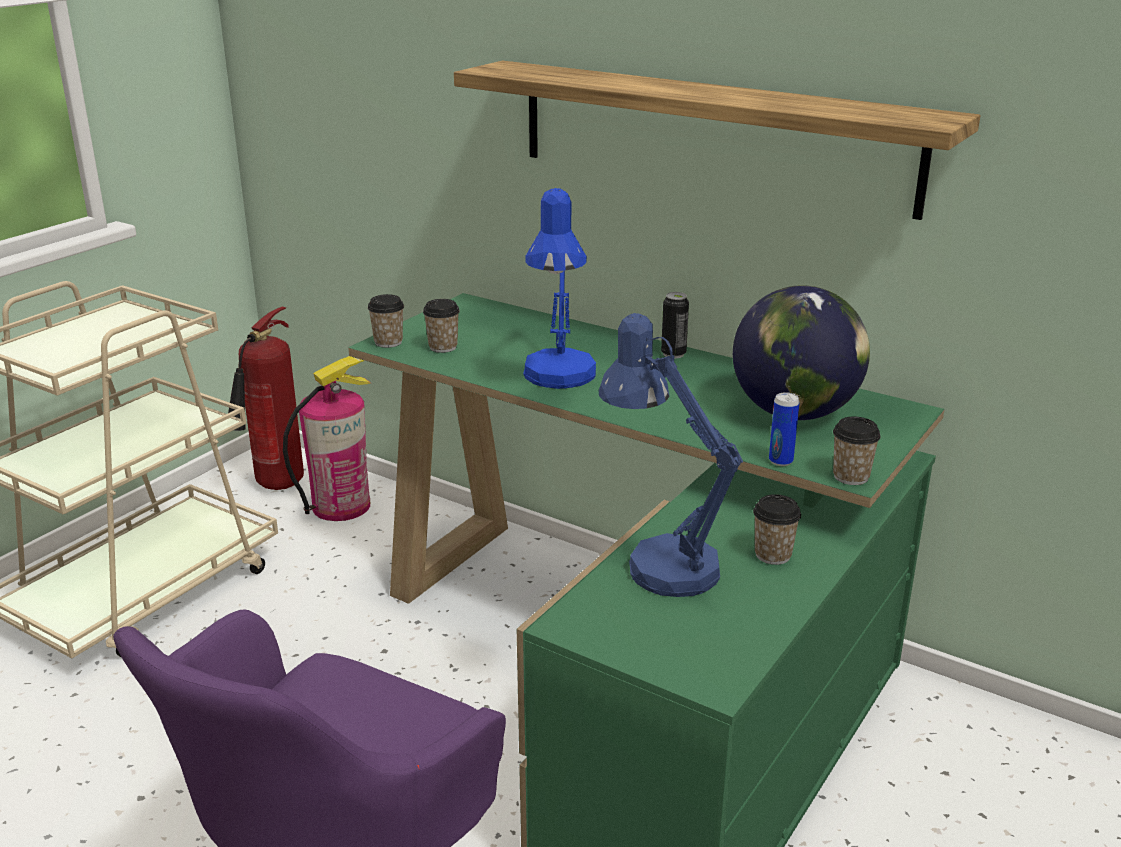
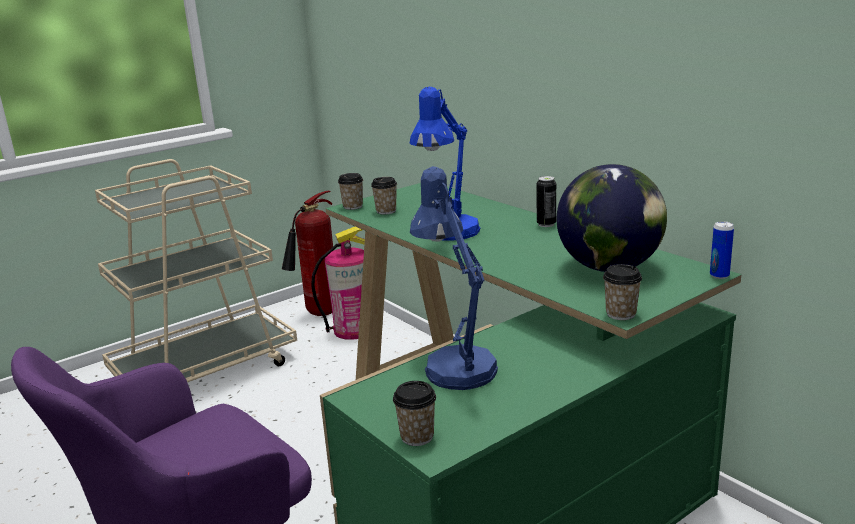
camera: 20 degrees right, 5 degrees down
(711, 135) = (574, 55): shelf -> none
(773, 555) = (545, 369): cup -> cup (417, 436)
(780, 461) = (571, 298): can -> can (719, 275)

